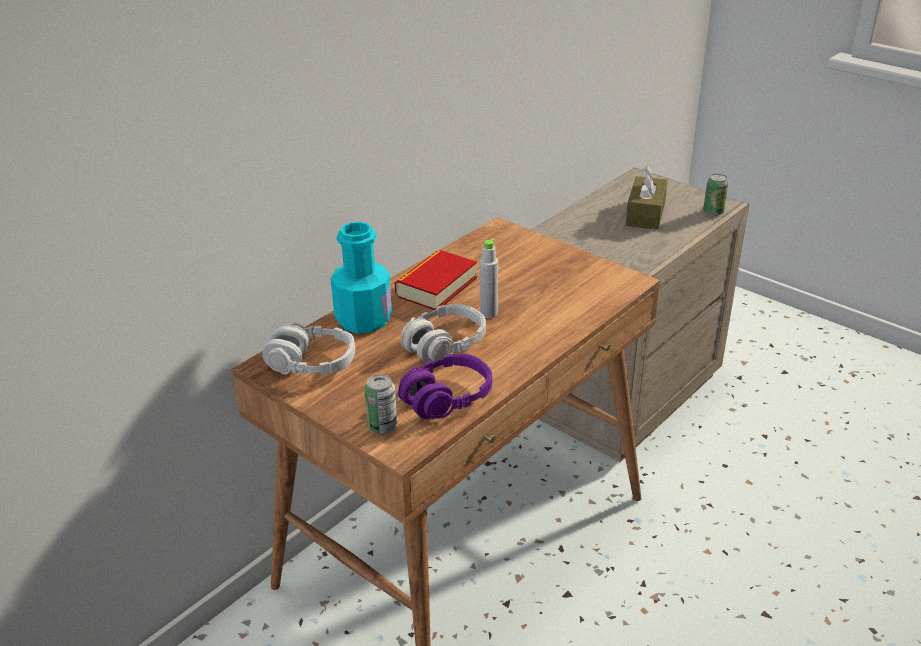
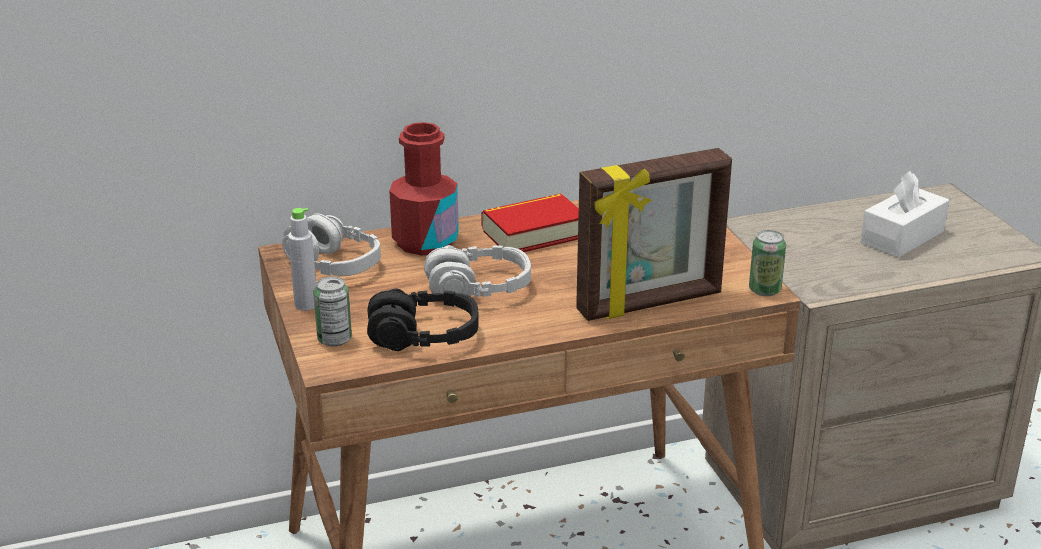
camera: 30 degrees right, 5 degrees down
(363, 319) = (425, 241): turquoise bottle -> red bottle
(446, 398) = (423, 336): purple headphones -> black headphones
(488, 313) = (559, 274): grey bottle -> grey bottle (306, 305)
(573, 315) = (650, 304): none -> picture frame
(645, 214) = (902, 237): brown tissue box -> white tissue box
(713, 212) = (998, 259): can -> can (764, 290)

